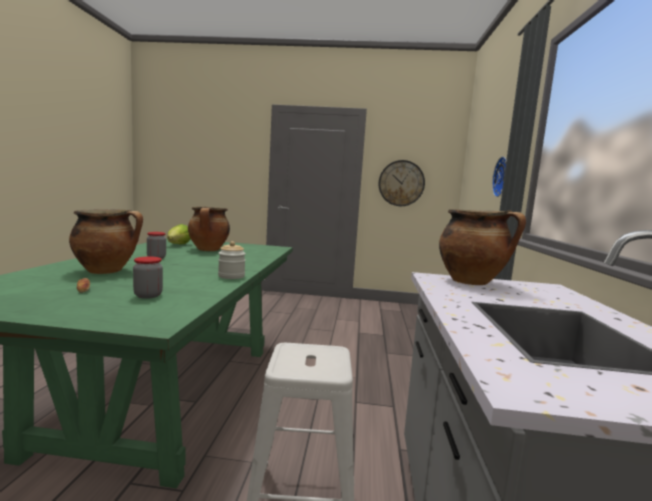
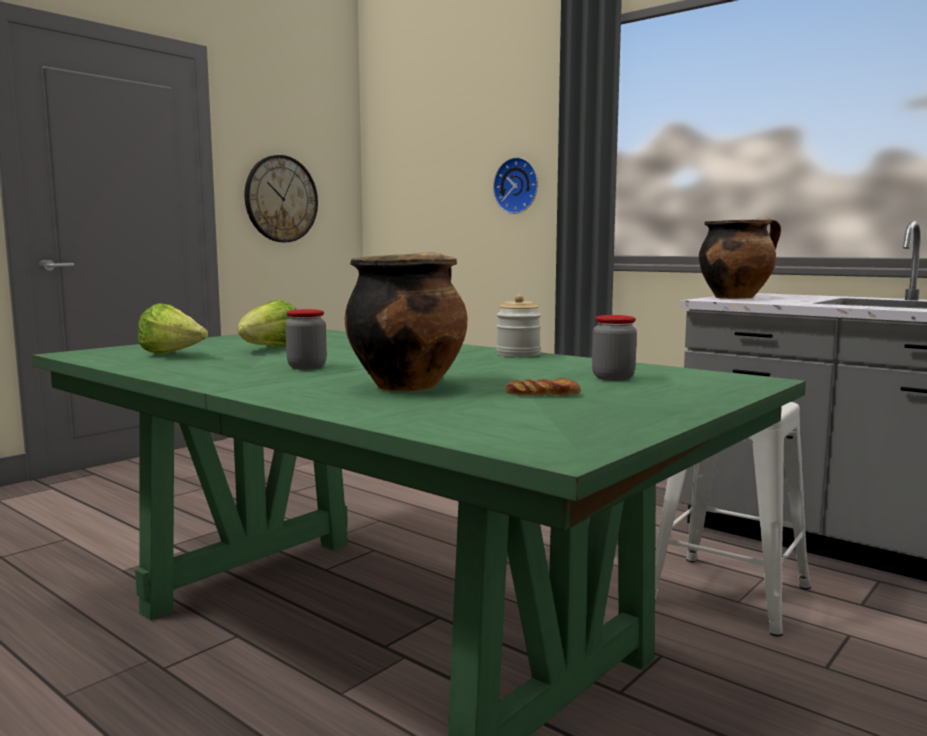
camera: 55 degrees left, 0 degrees up
(209, 250) = (269, 349): cooking pot -> lettuce

